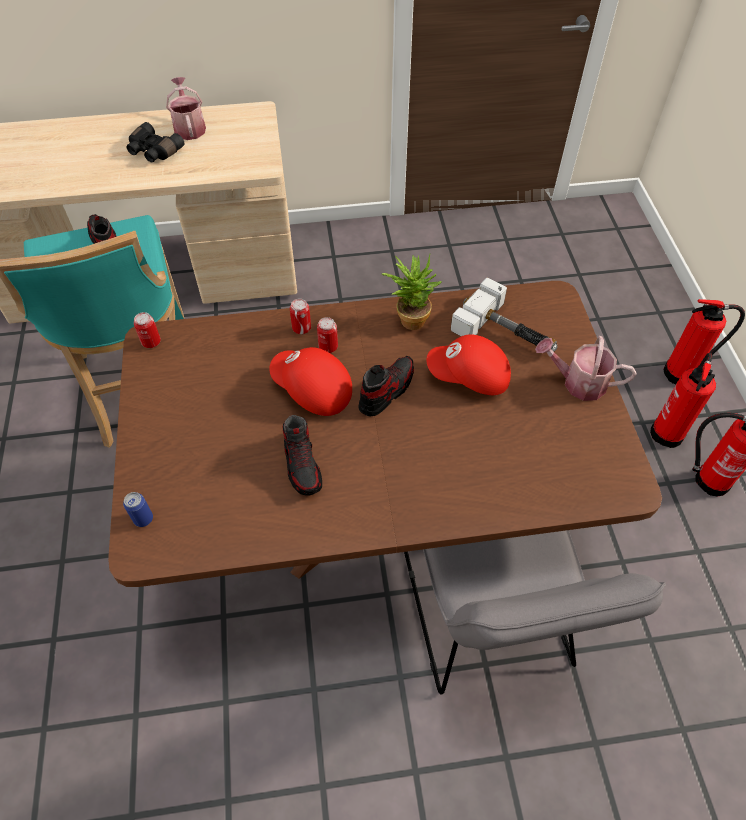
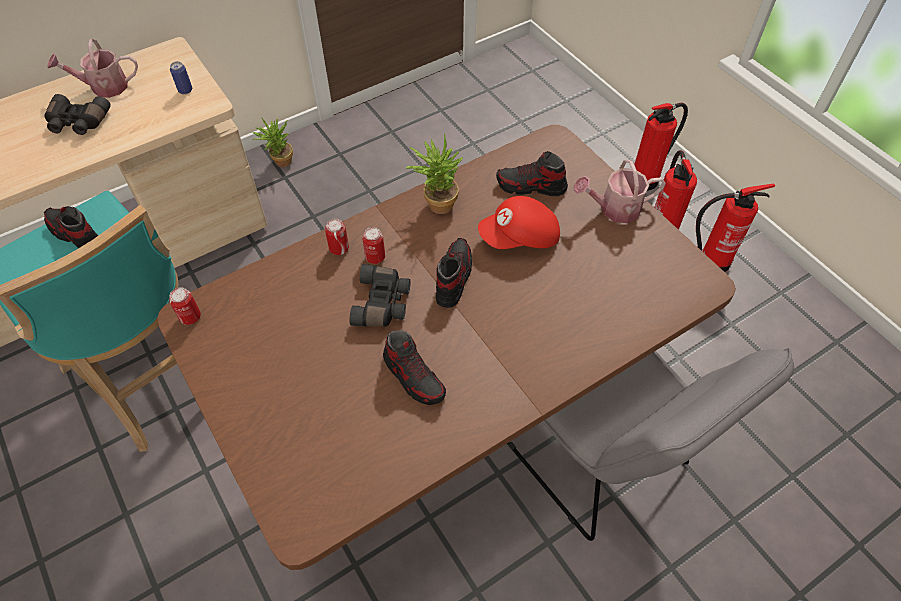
camera: 25 degrees left, 0 degrees up
(143, 519) = (285, 494): can -> can (185, 90)
(189, 127) = (104, 87): watering can -> watering can turned 60 degrees counterclockwise
(312, 390) = (383, 303): red cap -> black binoculars
(335, 242) = (280, 162): none -> potted plant
(507, 333) = (531, 186): hammer -> shoe

